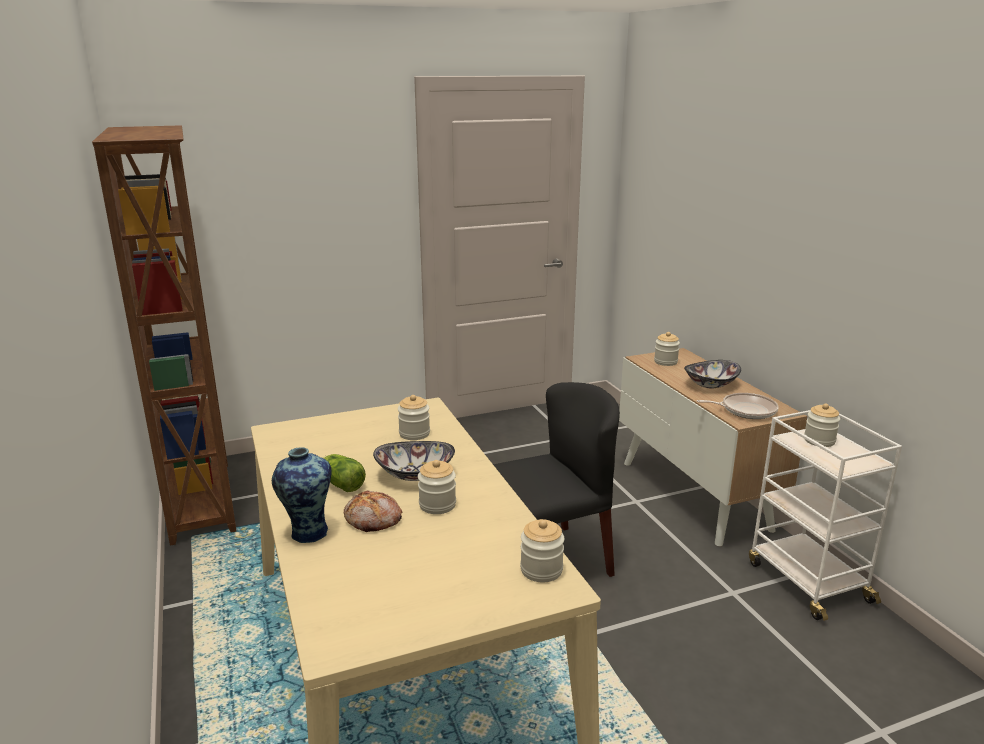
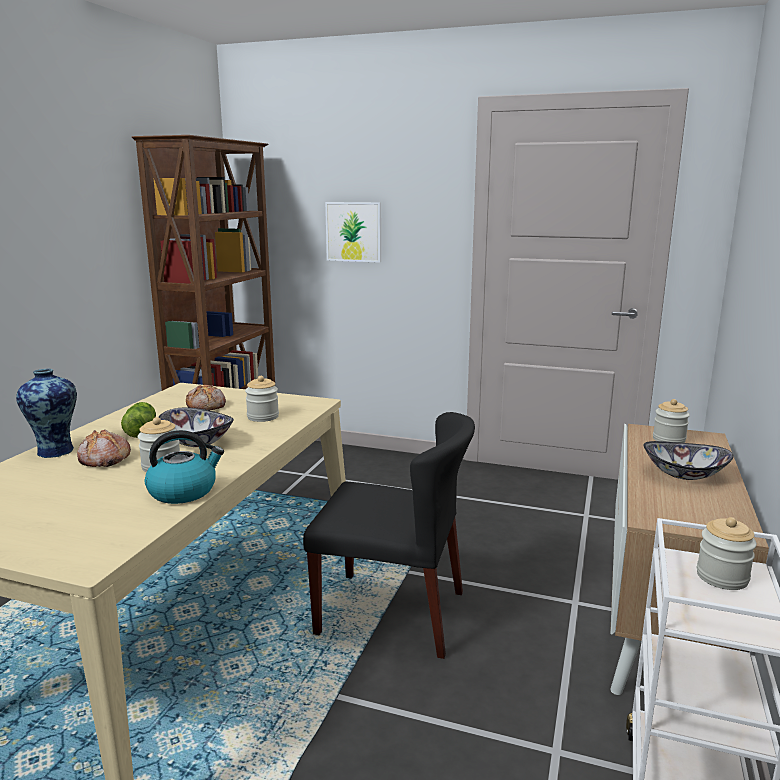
camera: 40 degrees right, 5 degrees down
(292, 217) = (354, 232): none -> picture
(341, 441) = (207, 406): none -> bread
(502, 515) = (183, 491): none -> kettle
(541, 570) = (110, 541): jar -> none
(745, 410) = (679, 512): frying pan -> none

